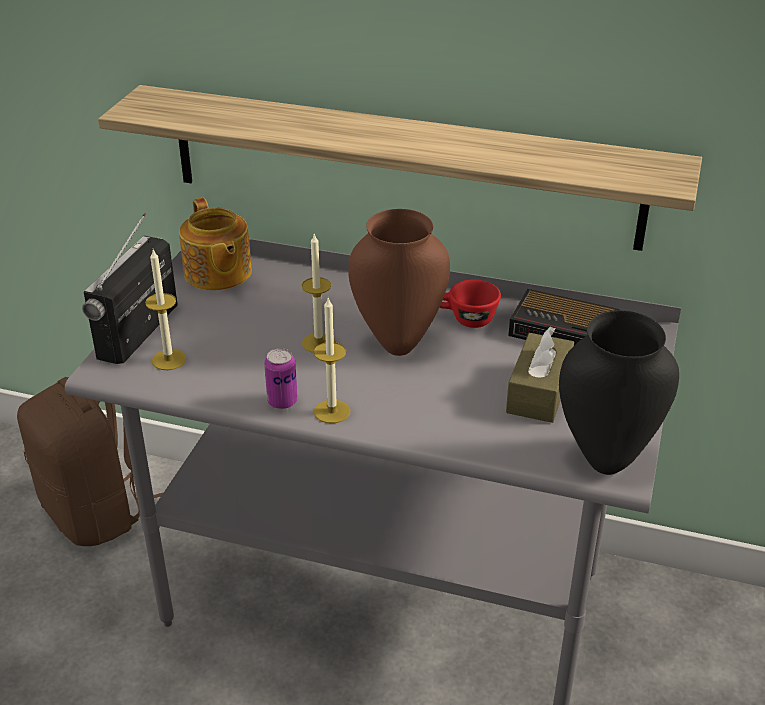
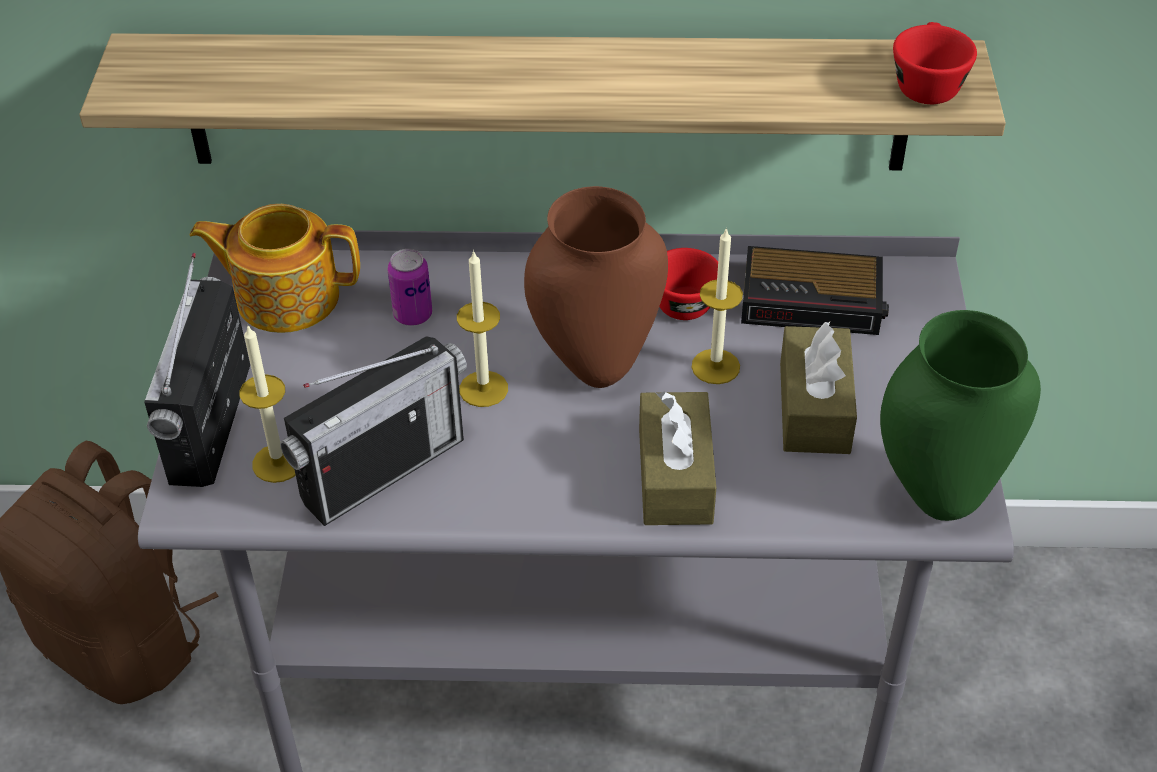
camera: 15 degrees left, 10 degrees up
(217, 273) = (285, 296): teapot -> teapot turned 135 degrees clockwise
(232, 375) = (382, 470): none -> radio
(282, 401) = (472, 499): can -> can (413, 315)
(332, 411) = (548, 500): candle -> candle (715, 366)
(424, 413) = (675, 476): none -> brown tissue box
(605, 458) = (937, 495): black vase -> green vase
(648, 173) = (926, 83): none -> red cup

